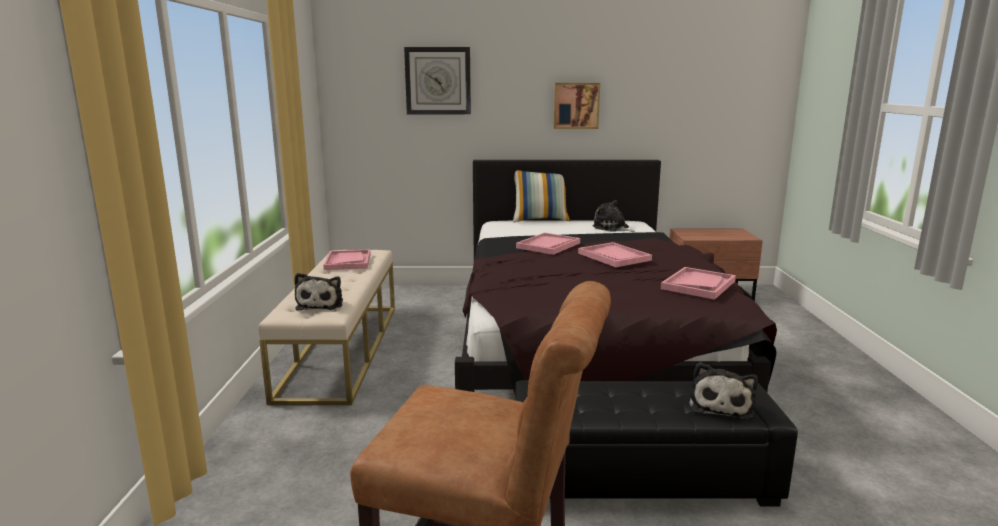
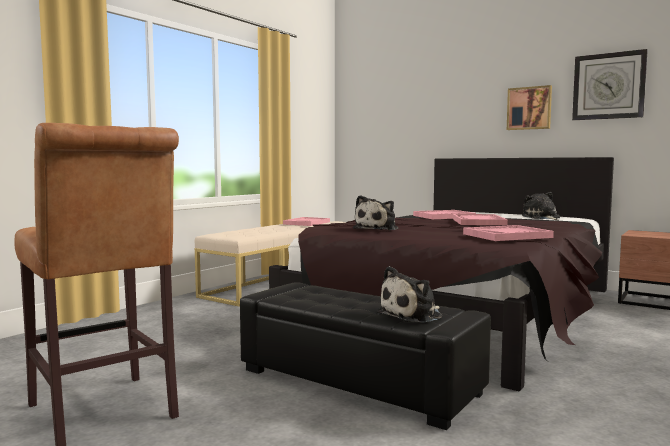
camera: 35 degrees right, 10 degrees down
(321, 304) = (244, 234): plush toy -> plush toy (378, 229)
(438, 81) = (414, 95): wall clock -> wall clock (608, 86)
(540, 219) = (489, 212): pillow -> none

